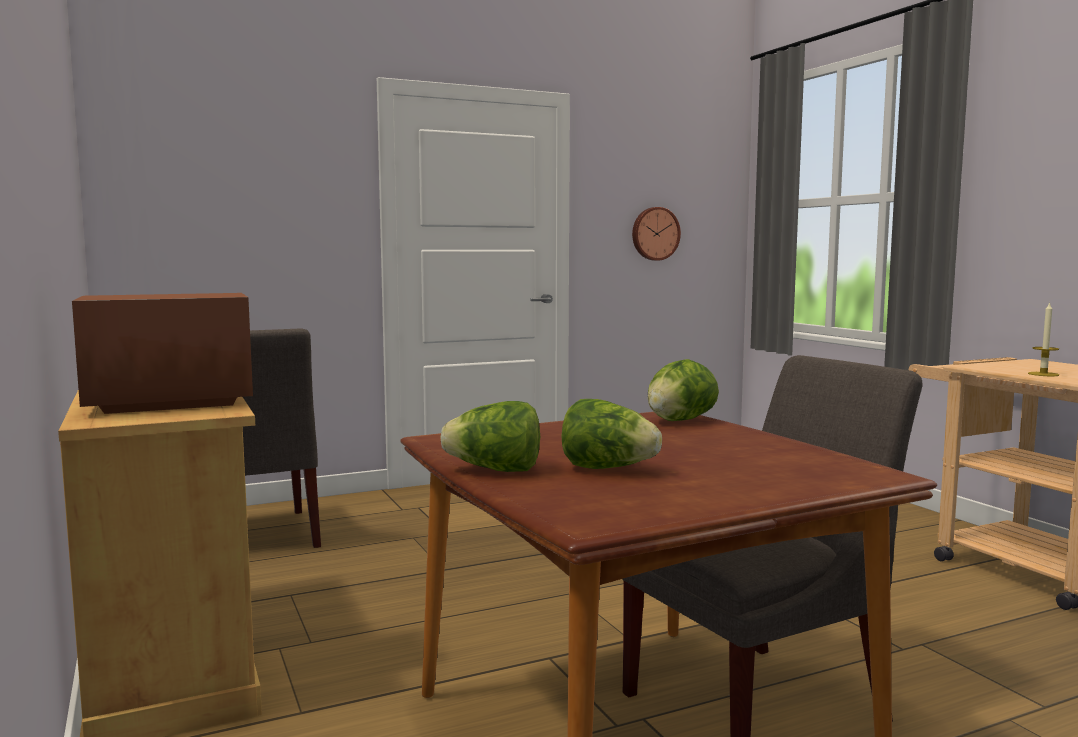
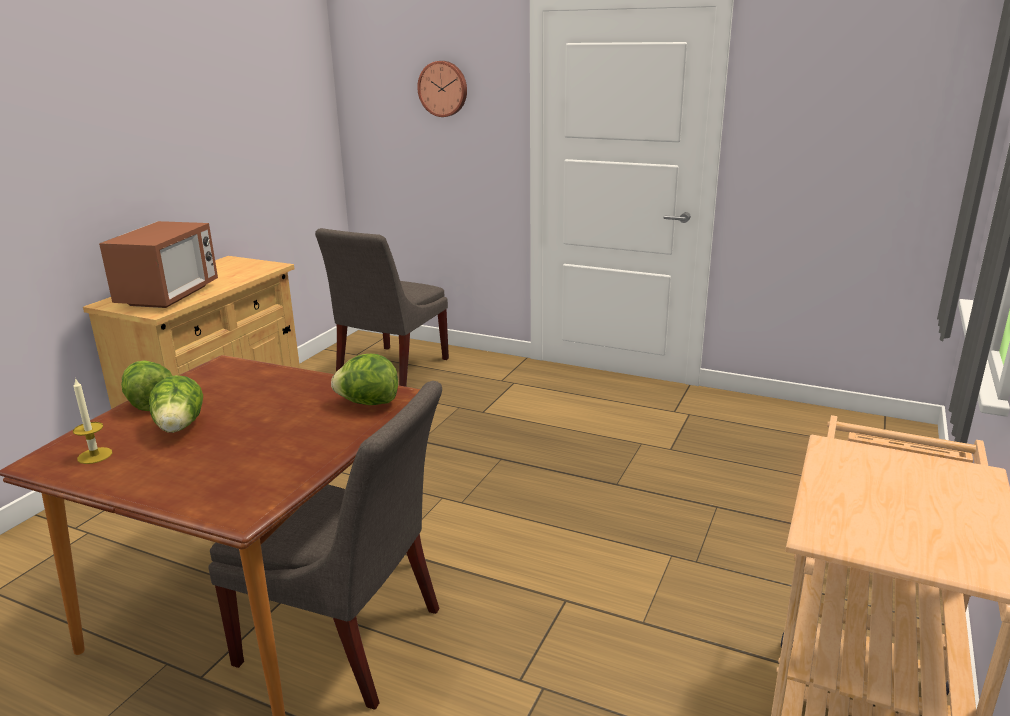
camera: 50 degrees right, 15 degrees up
(170, 403) = (169, 295): microwave -> microwave turned 75 degrees clockwise
(654, 233) = (837, 154): wall clock -> wall clock (443, 88)
(1043, 374) = (842, 496): candle -> candle (95, 455)

